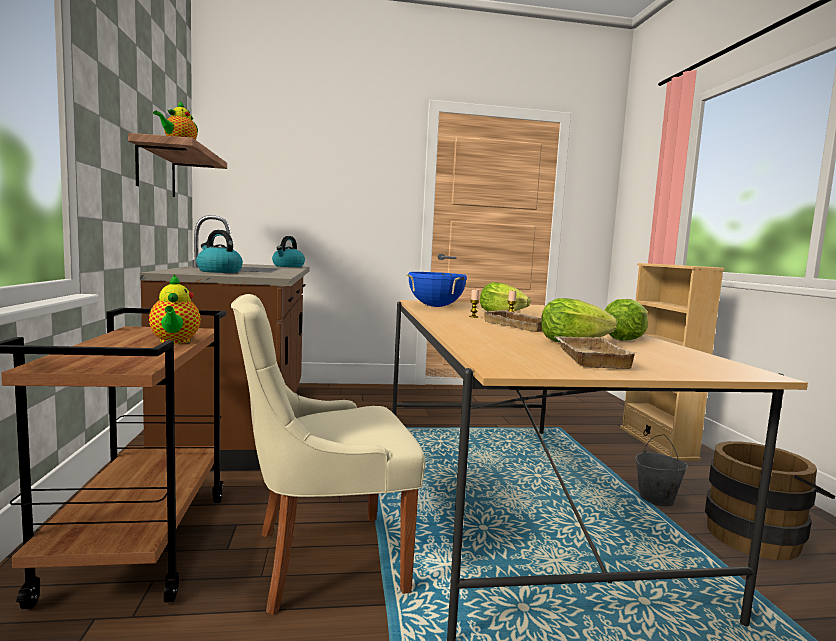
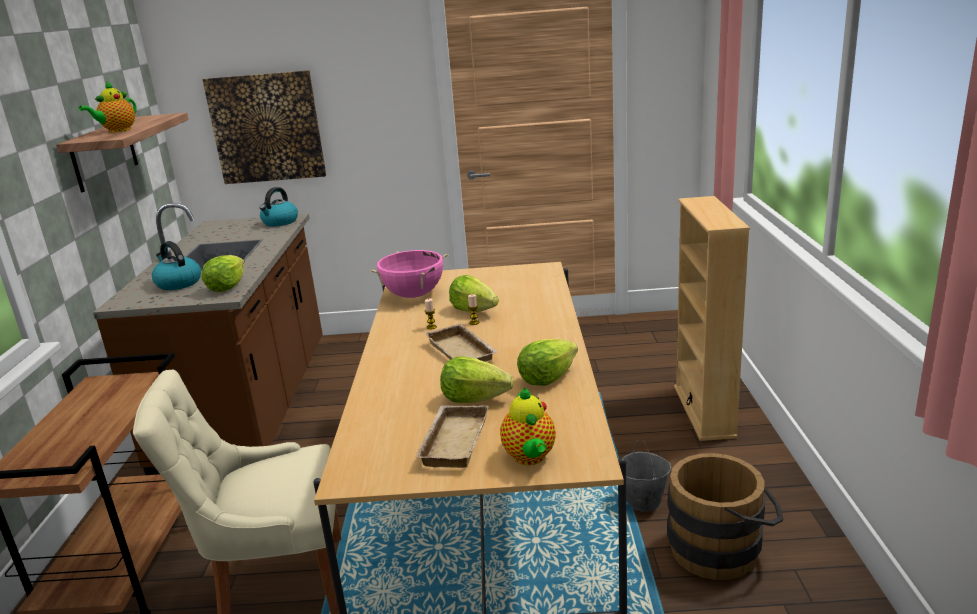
camera: 10 degrees right, 15 degrees up
(174, 342) = (117, 412): teapot -> teapot (530, 458)
(271, 275) = (227, 287): none -> lettuce
(282, 197) = (266, 128): none -> picture
(435, 306) = (413, 295): blue cooking pot -> pink cooking pot

